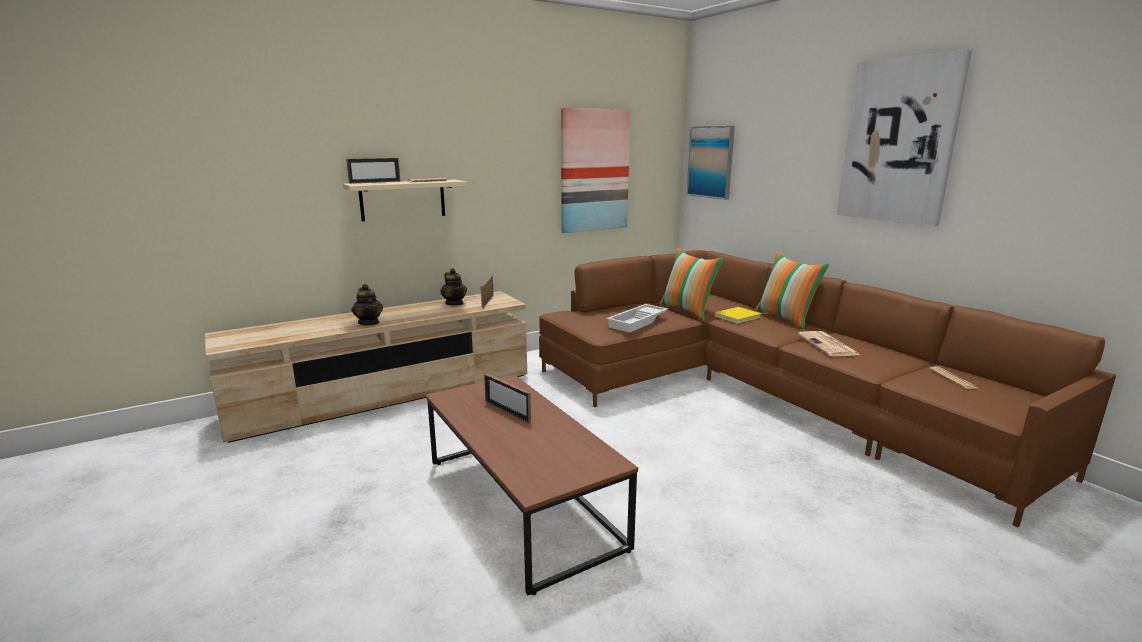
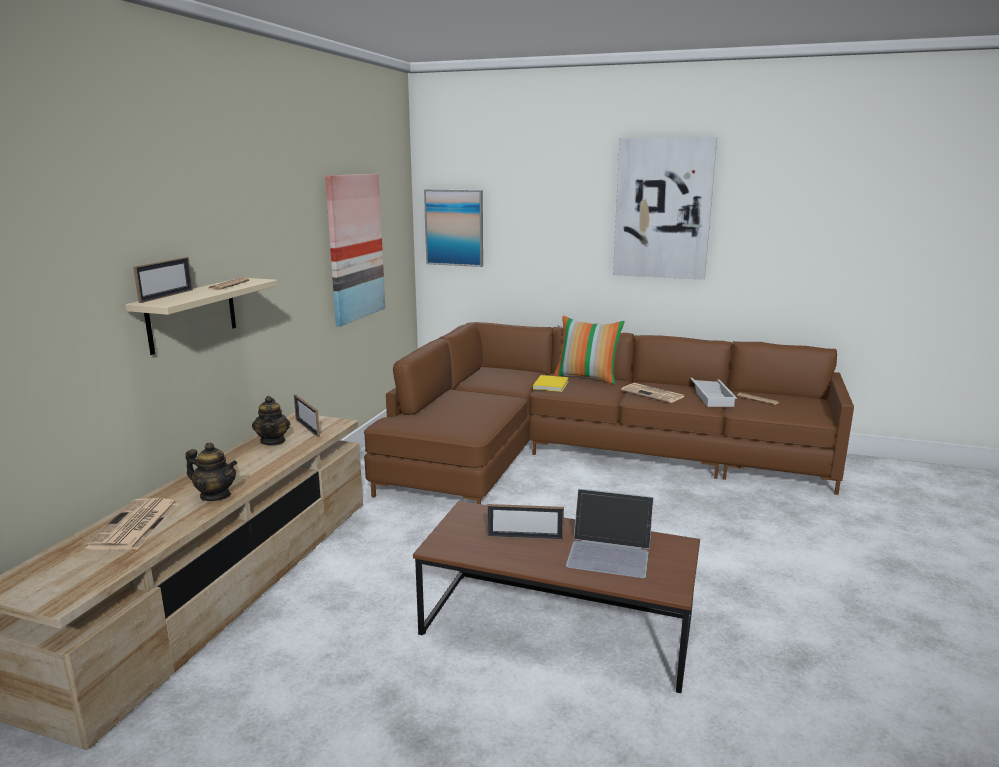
camera: 40 degrees left, 0 degrees up
(310, 326) = (135, 526): none -> newspaper
(454, 303) = (273, 441): teapot -> teapot turned 60 degrees clockwise
(544, 445) = (610, 552): none -> laptop
(638, 322) = (483, 412): white tray -> white tray (712, 396)
(687, 310) = (496, 389): pillow -> none

